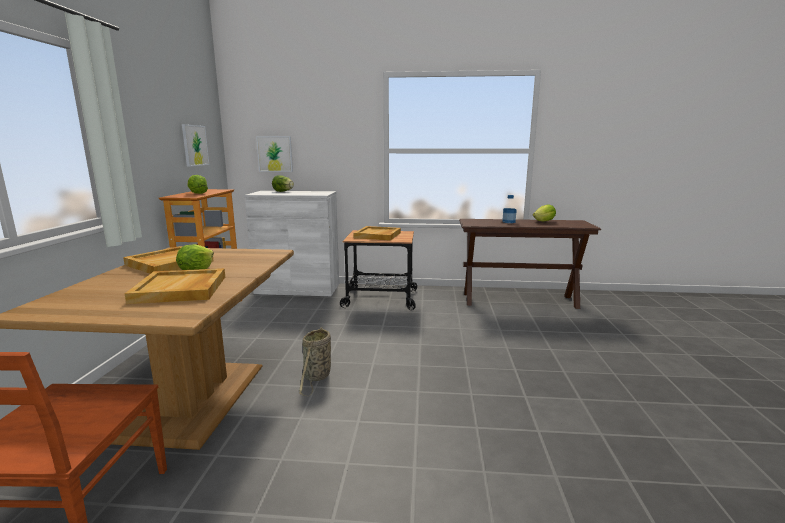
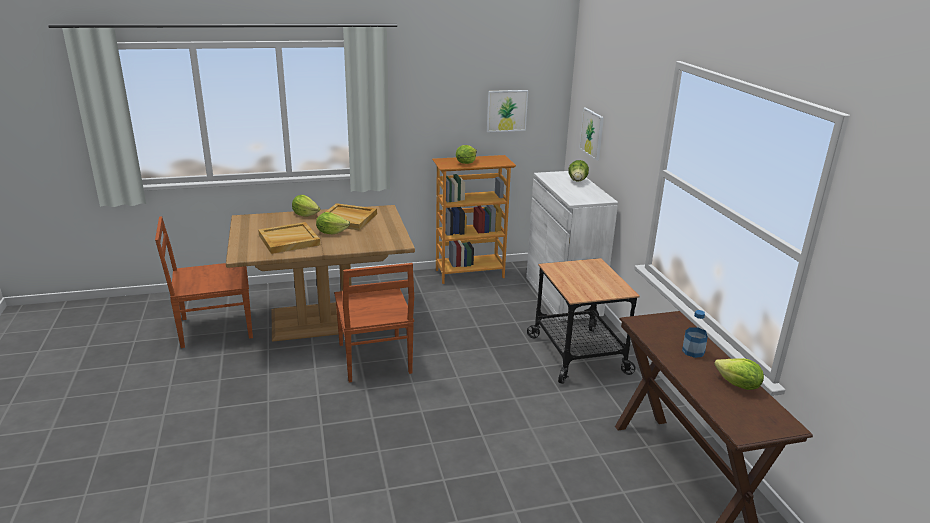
camera: 70 degrees right, 10 degrees up
(107, 278) = (305, 214): none -> lettuce
(316, 377) = (374, 359): basket -> brown chair
(378, 235) = (586, 277): beige tray -> none

